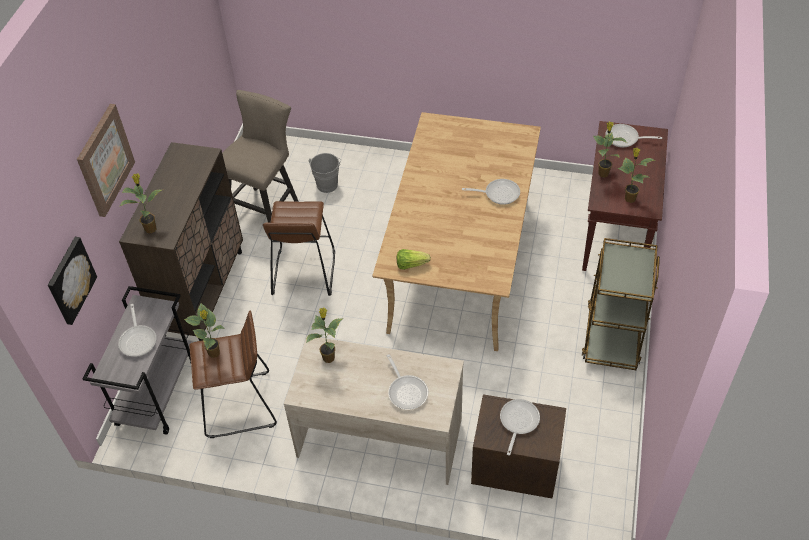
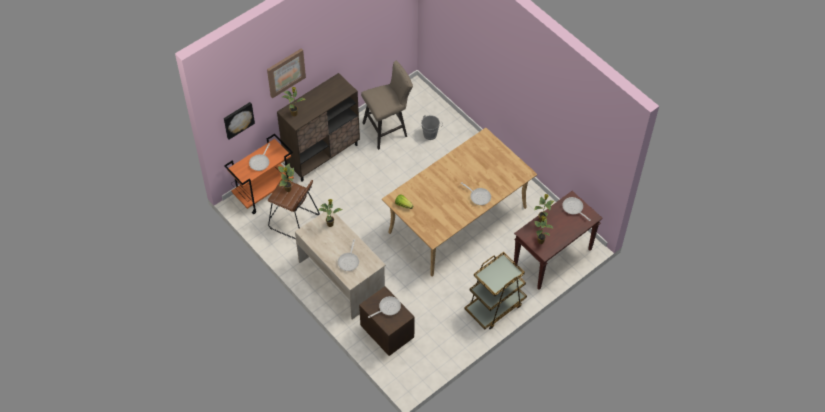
camera: 35 degrees right, 5 degrees up
(157, 393) = (264, 192): grey cart -> orange cart
(303, 272) = (377, 175): brown stool -> none

